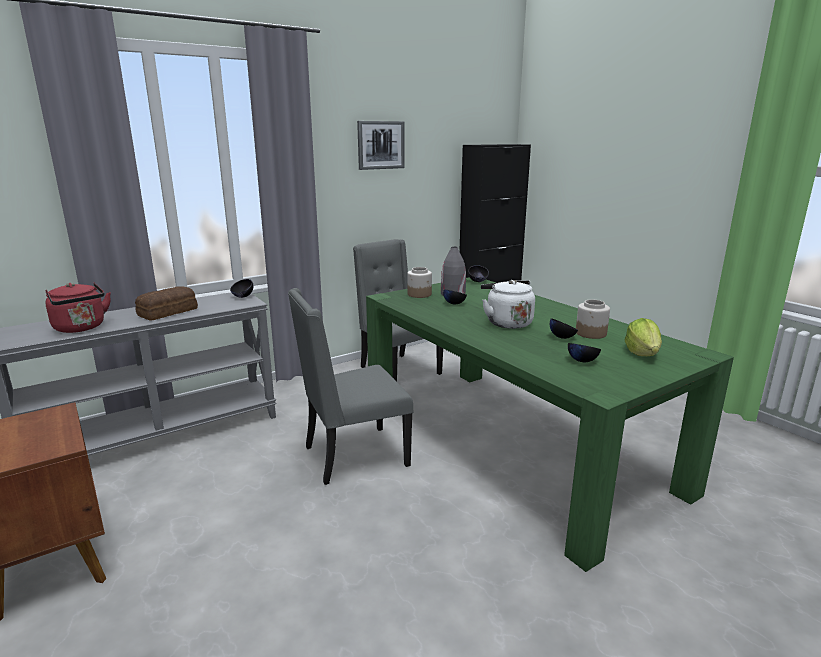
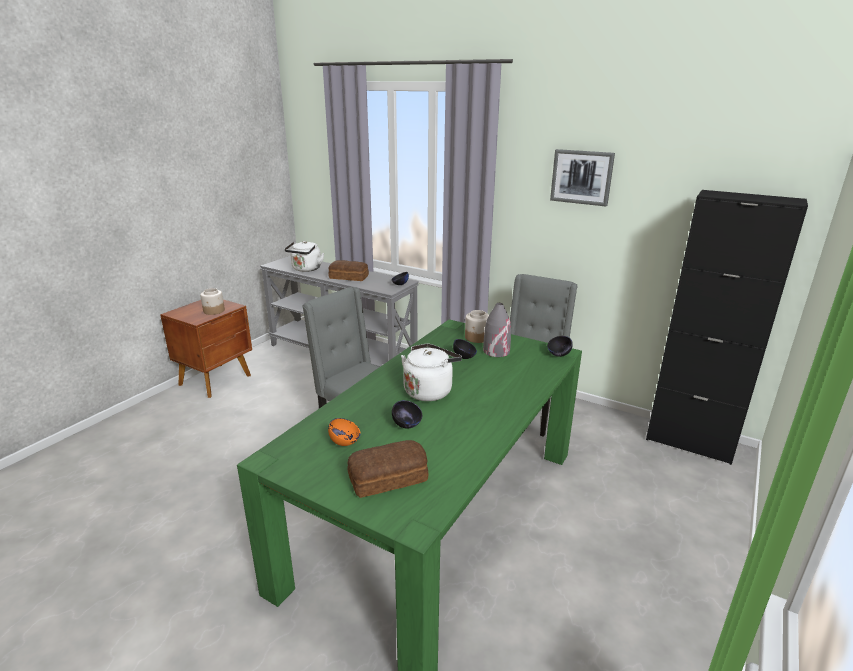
camera: 65 degrees right, 5 degrees up
(81, 328) = (306, 269): red kettle -> white kettle
(582, 361) = (345, 442): black bowl -> orange bowl
(591, 333) = (433, 441): jar -> jar (214, 311)
(642, 353) = (389, 478): lettuce -> bread

